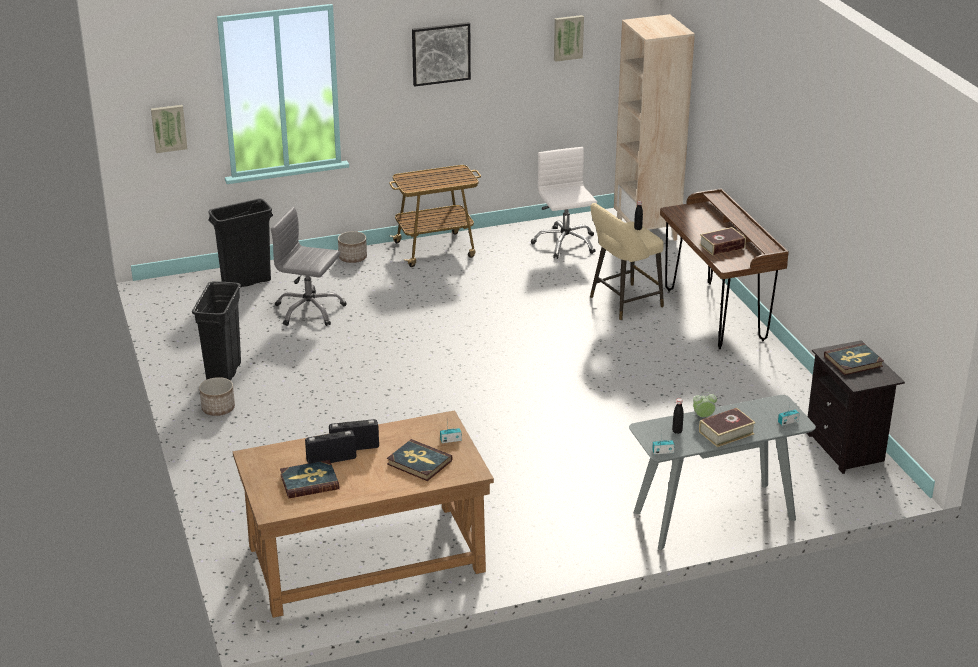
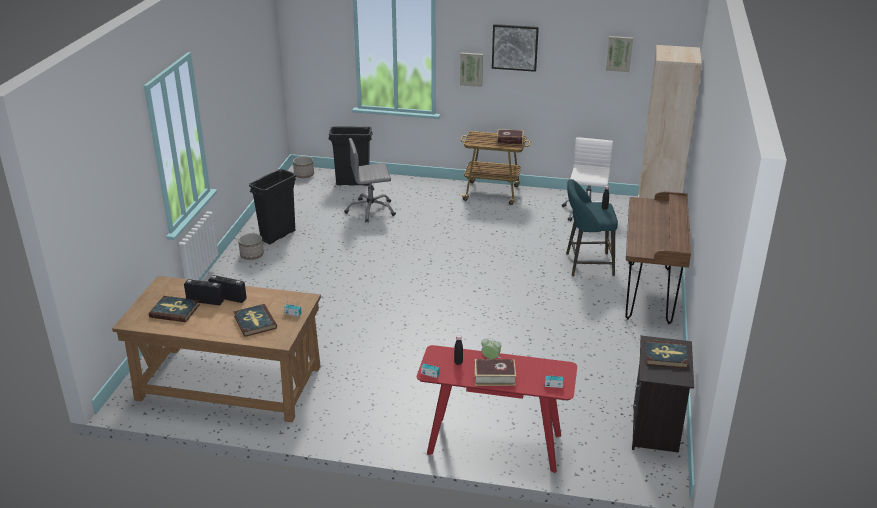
camera: 30 degrees right, 0 degrees up
(168, 128) = (317, 64): picture -> picture (471, 69)
(309, 310) = (371, 210): grey office chair -> grey office chair turned 60 degrees counterclockwise
(352, 258) = (433, 185): planter -> planter (304, 175)
(622, 303) = (586, 265): beige stool -> turquoise stool
(714, 516) = (494, 444): grey console table -> red console table
(722, 246) = (648, 236): book -> book (510, 140)

